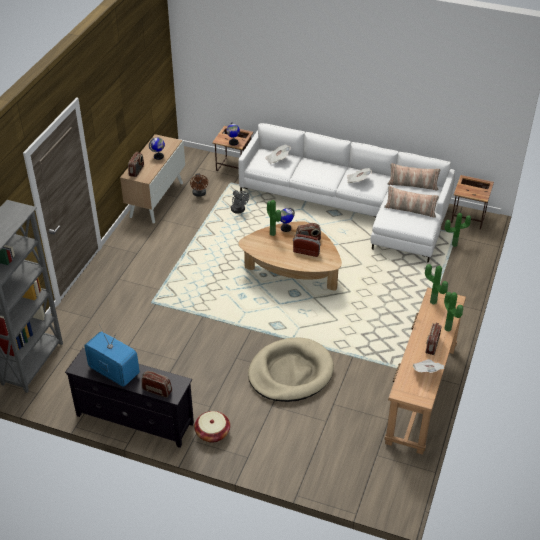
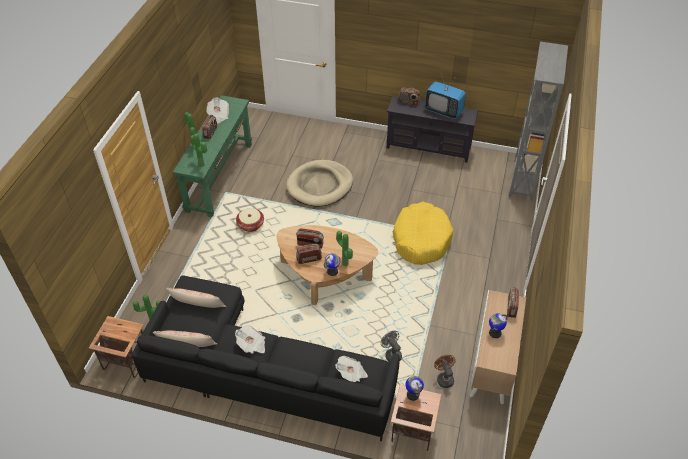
camera: 175 degrees right, 5 degrees up
(183, 301) = (421, 239): none -> yellow dog bed
(212, 433) = (371, 143): basket -> basket (250, 225)
(352, 207) = (259, 371): white sofa -> black sofa
(421, 394) = (220, 176): brown console table -> green console table

